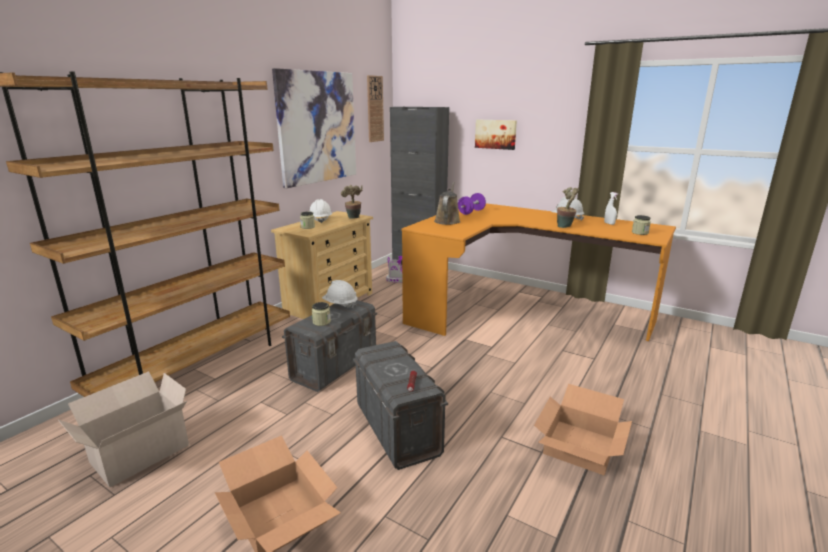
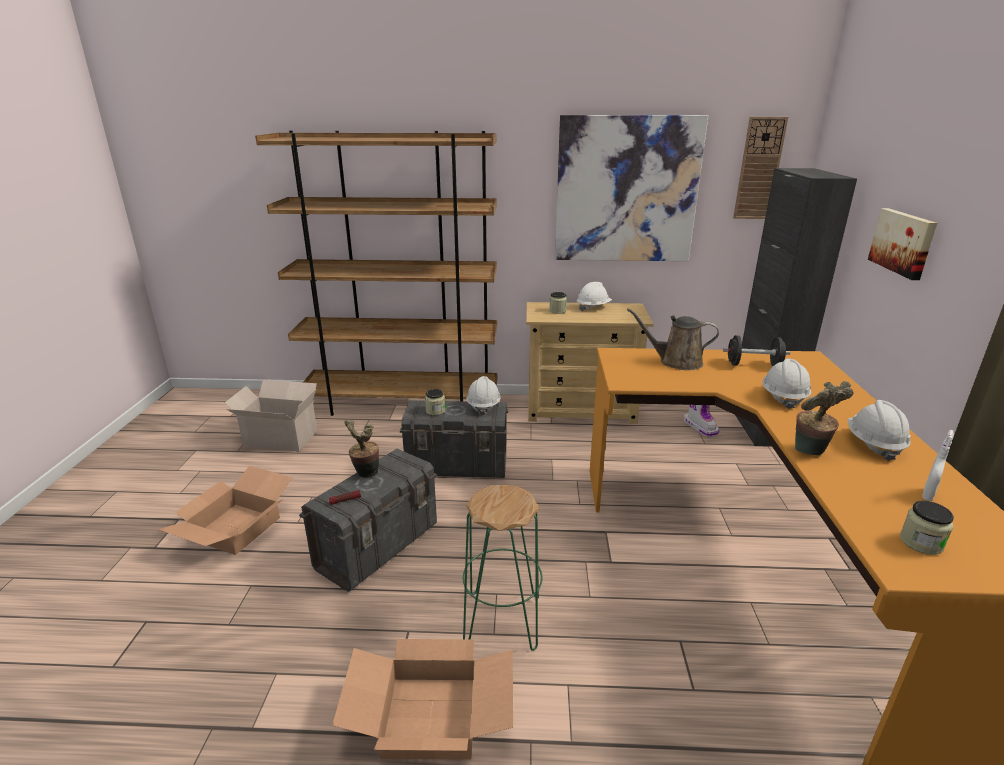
camera: 60 degrees right, 5 degrees up
(353, 218) = (625, 318): potted plant -> potted plant (365, 474)
(447, 221) = (676, 362): brown watering can -> brown watering can turned 150 degrees counterclockwise
(471, 212) = (753, 365): purple dumbbell -> black dumbbell
(511, 217) = (783, 397): none -> white hard hat
(514, 396) = (502, 619): none -> green stool

